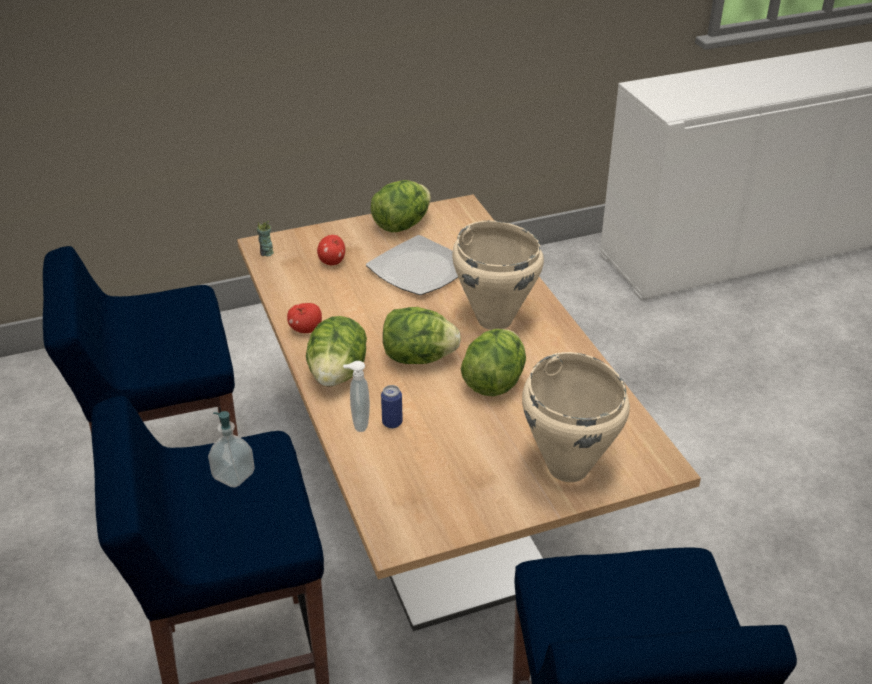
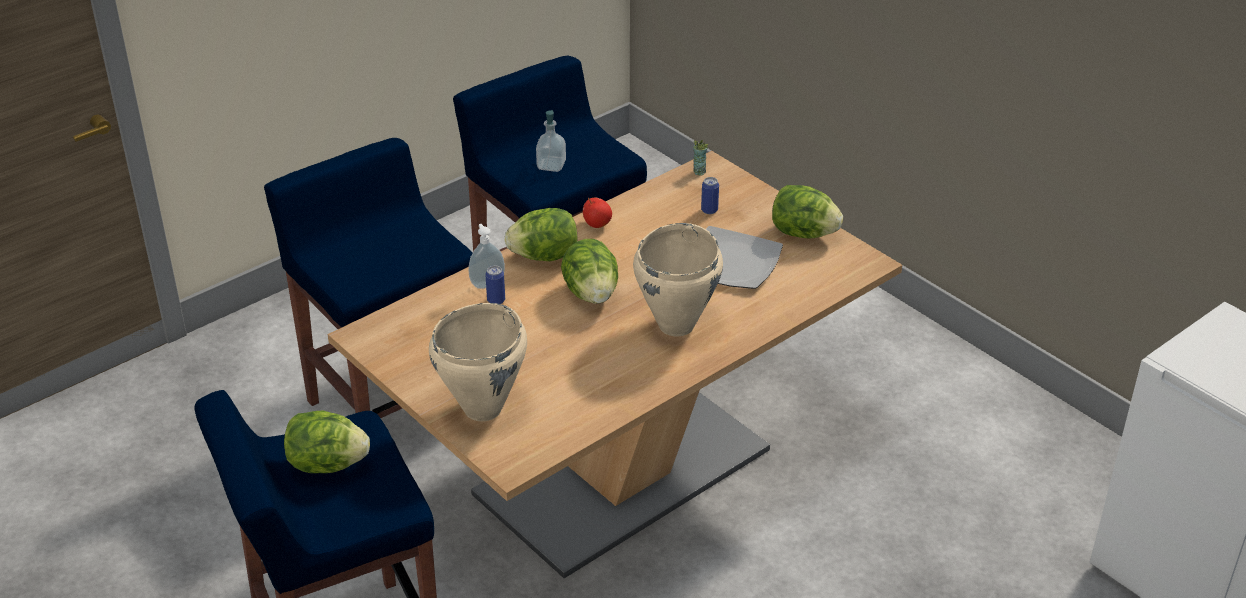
camera: 70 degrees right, 0 degrees up
(233, 475) = (408, 245): soap dispenser -> soap dispenser (551, 165)
(332, 262) = (709, 210): apple -> can
(494, 382) = (579, 344): lettuce -> lettuce (327, 464)

